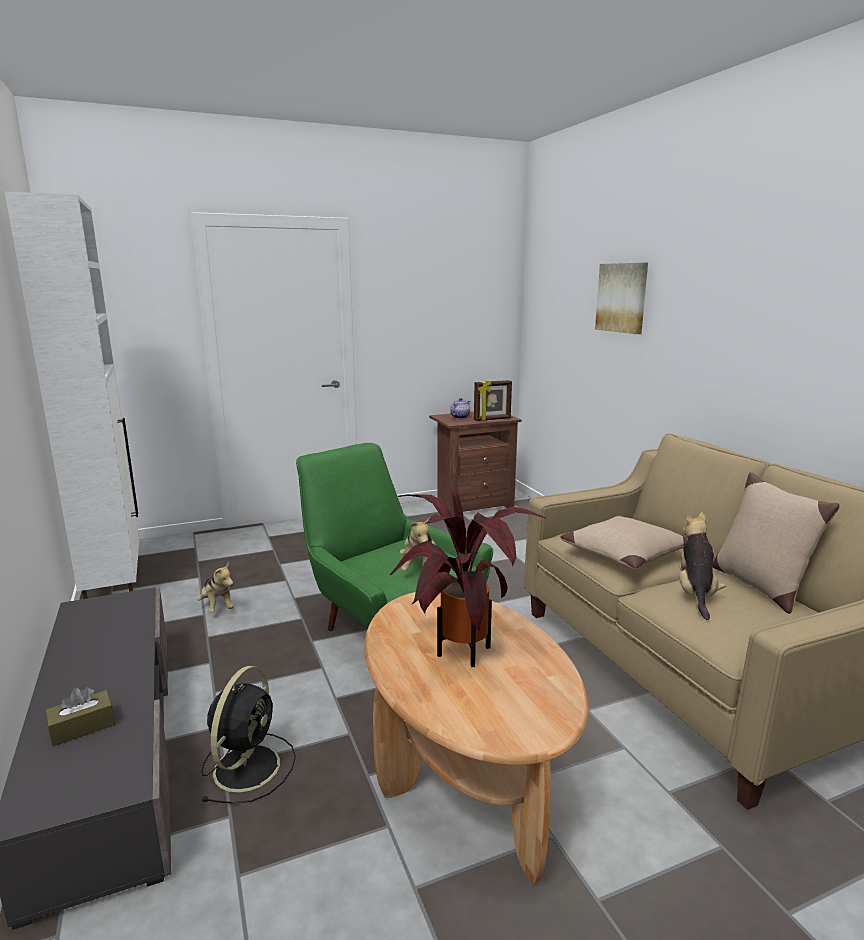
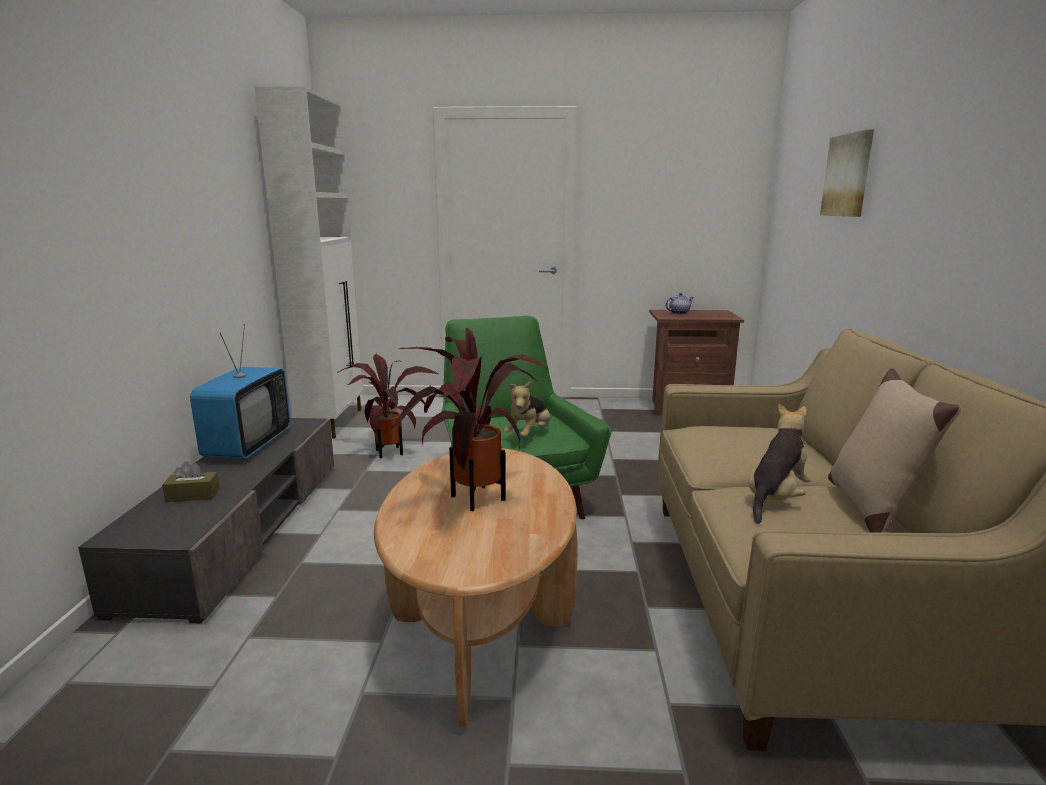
camera: 25 degrees right, 0 degrees up
(89, 643) = (248, 445): none -> television
(217, 607) = (390, 451): plush toy -> potted plant
(248, 765) = (318, 566): black fan -> none
(492, 419) = (710, 317): picture frame -> none
(624, 553) = (736, 451): beige pillow -> none

